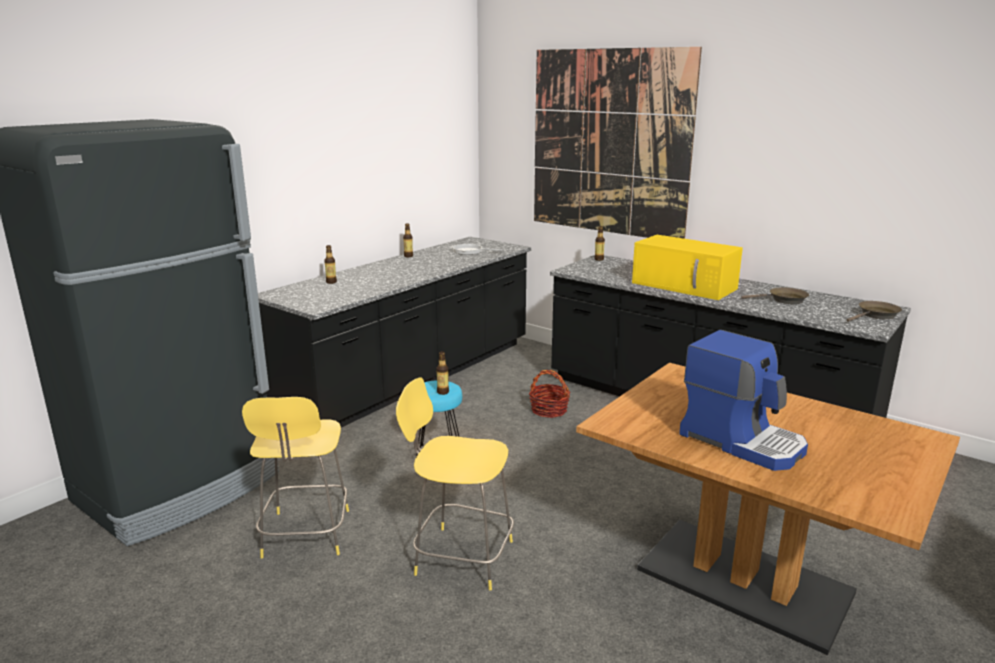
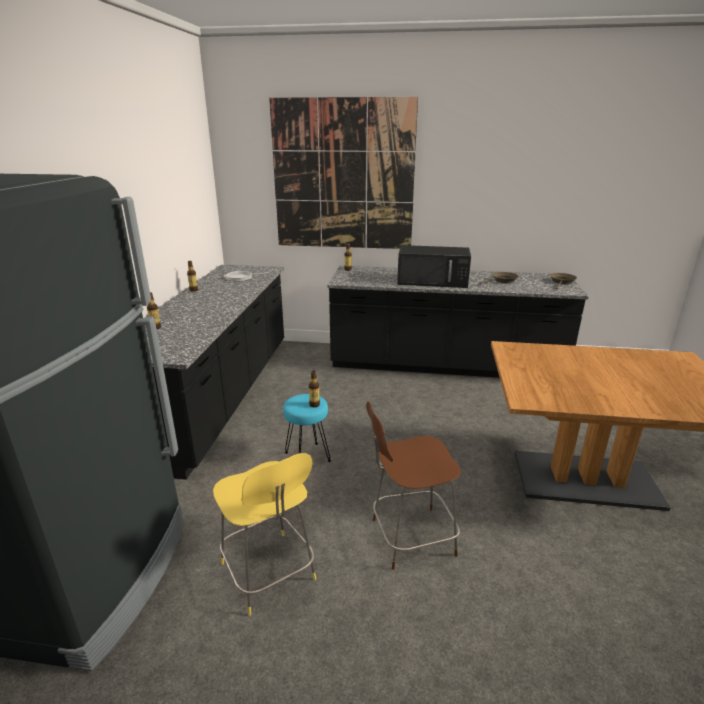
camera: 30 degrees left, 5 degrees up
(460, 556) = (409, 537): yellow stool -> brown stool
(549, 410) = (352, 394): basket -> none
(685, 286) = (433, 281): yellow microwave -> black microwave
(742, 441) = (612, 388): coffee machine -> none

